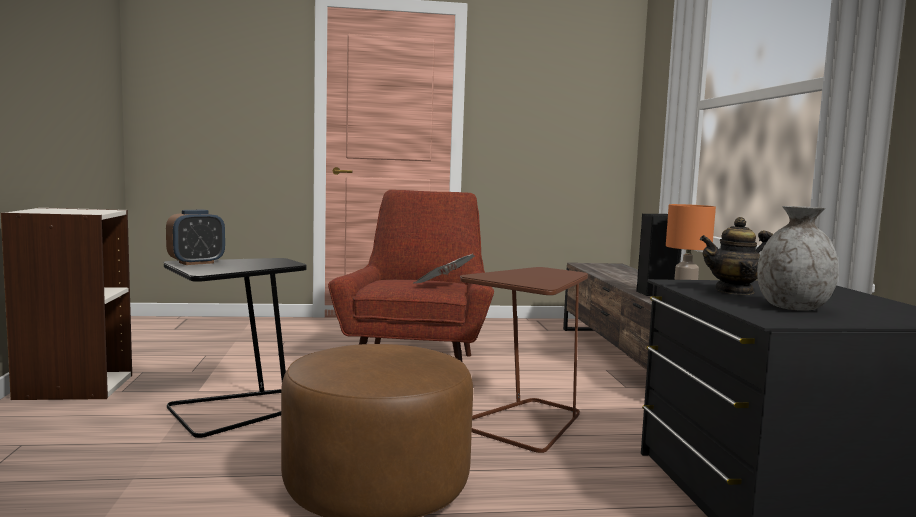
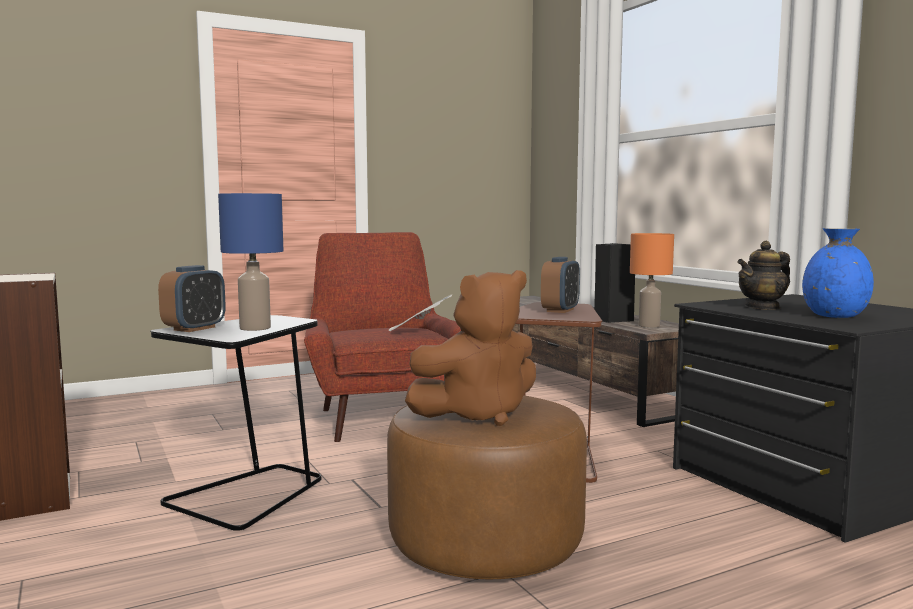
camera: 20 degrees left, 0 degrees up
(239, 266) = (254, 328): none -> blue table lamp
(359, 363) = (478, 414): none -> brown plush toy
(540, 276) = (560, 310): none -> alarm clock
(792, 308) = (834, 316): grey vase -> blue vase

